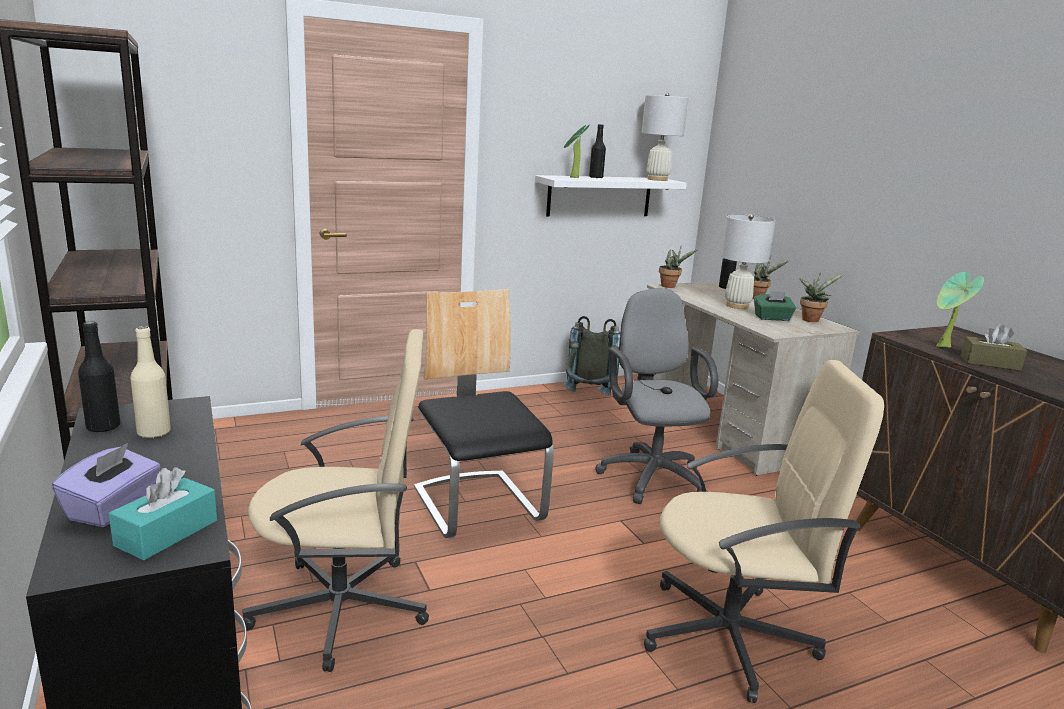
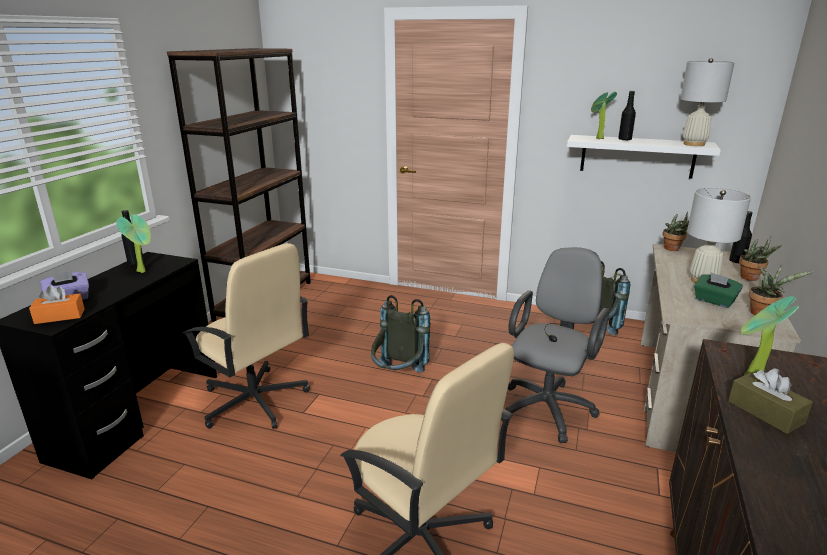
camera: 45 degrees right, 5 degrees up
(154, 433) = (144, 271): beige bottle -> potted plant
(167, 533) = (60, 316): turquoise tissue box -> orange tissue box
(478, 505) = (398, 377): chair -> grey backpack

